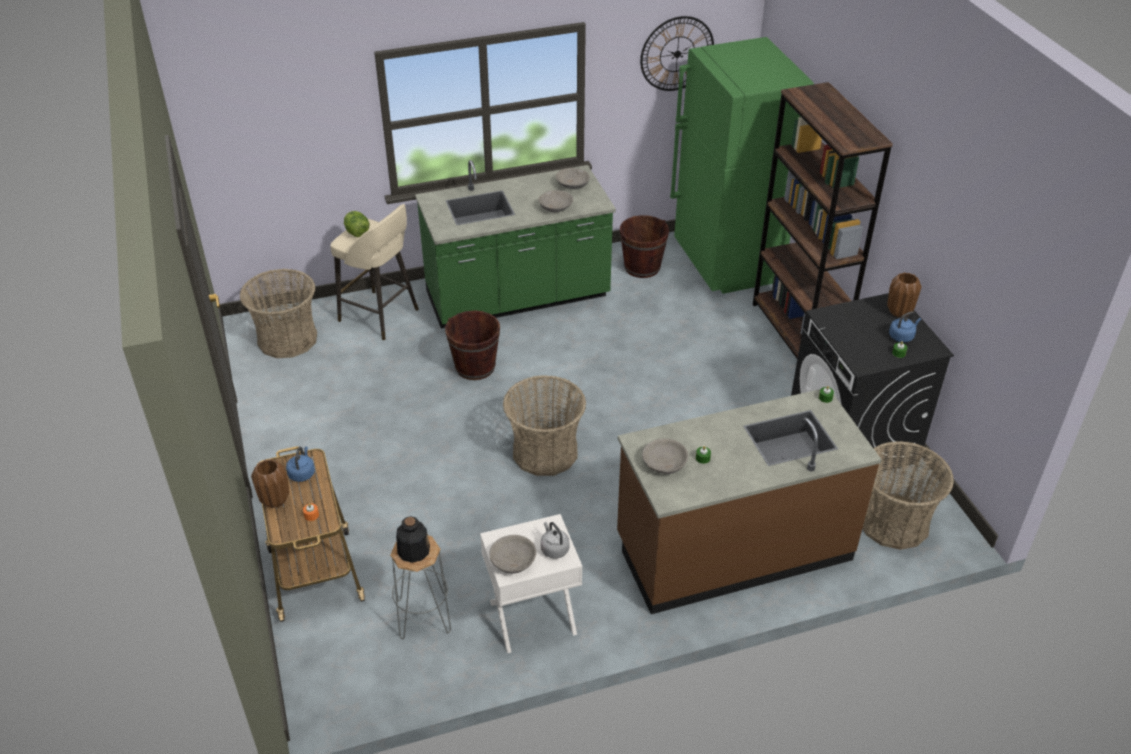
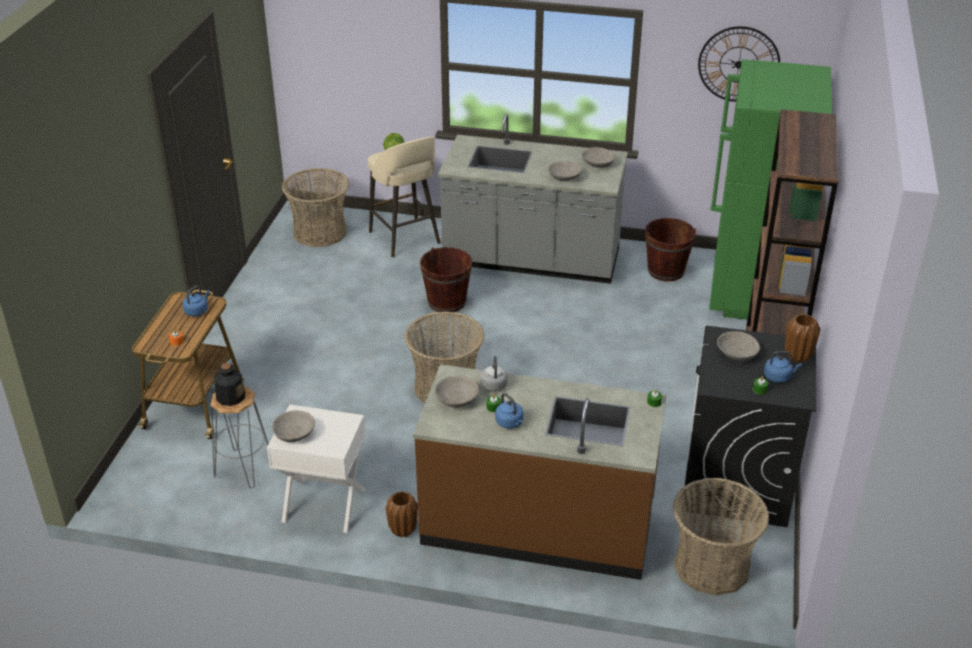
camera: 30 degrees right, 5 degrees down
(274, 501) = (161, 322): brown vase -> brown vase (402, 530)
(518, 297) = (531, 260): green counter -> grey counter
(554, 549) = (334, 437): grey kettle -> grey kettle (493, 384)
(730, 467) = (510, 423): none -> blue kettle
(853, 327) = (737, 353): none -> grey bowl

